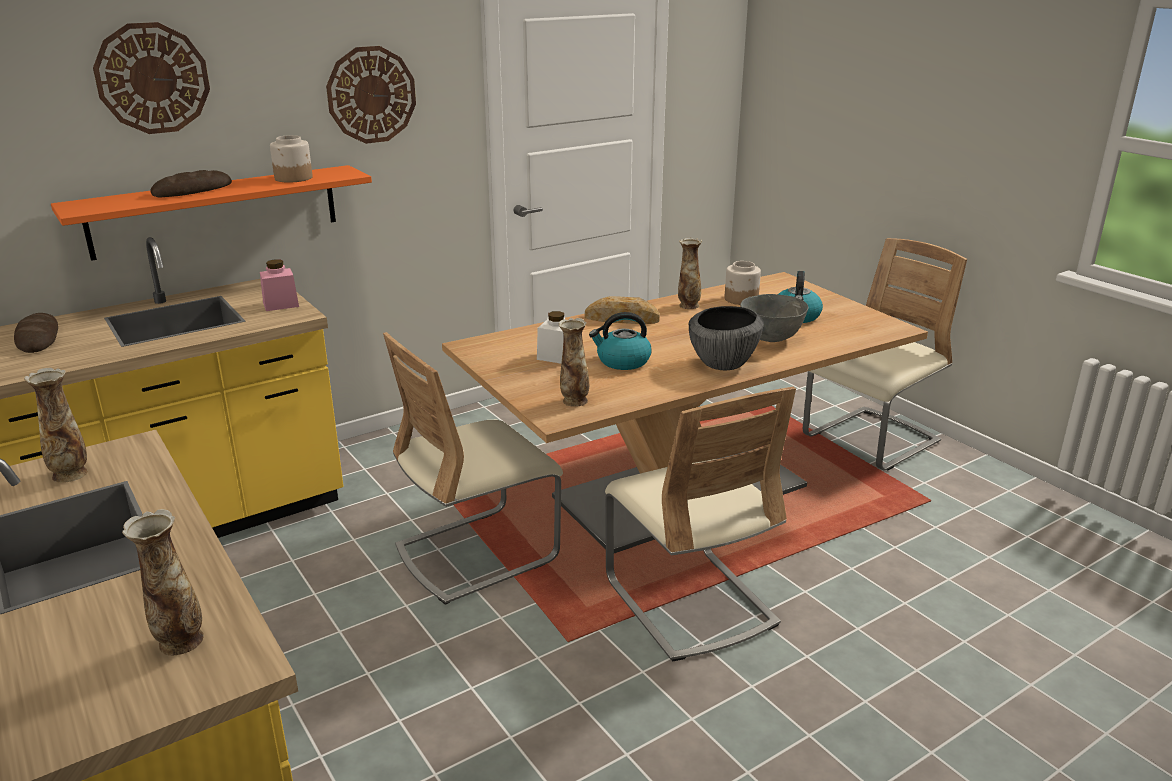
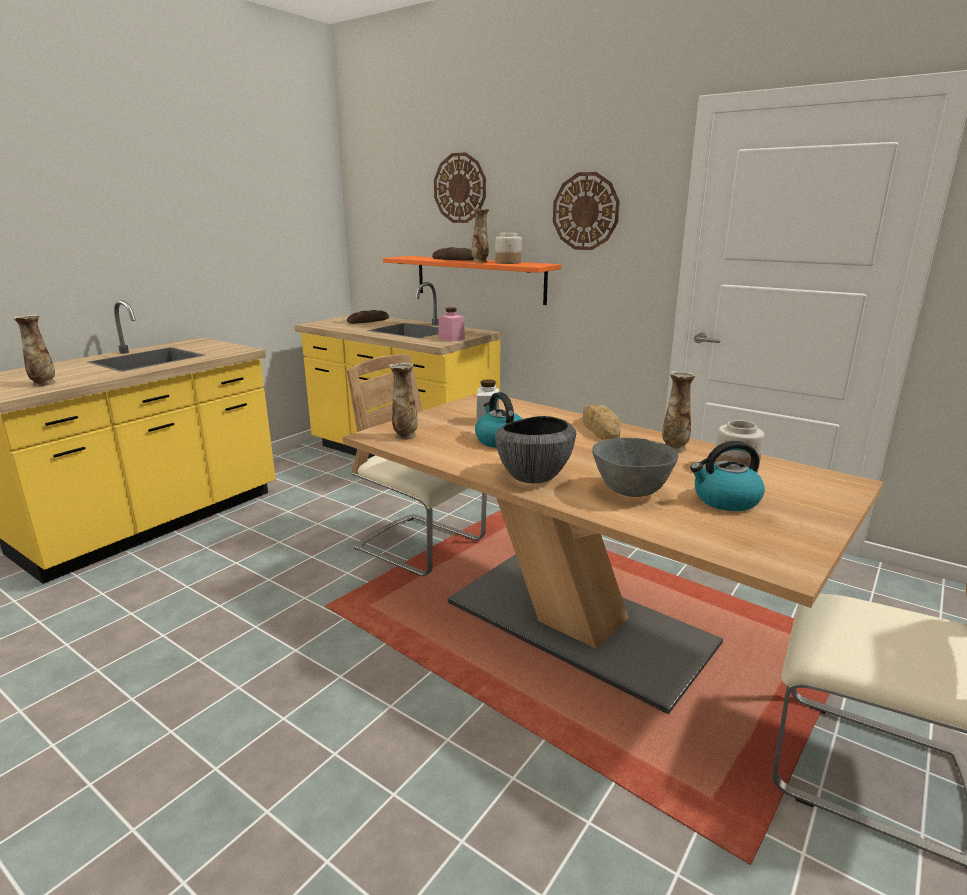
camera: 70 degrees right, 5 degrees down
(70, 474) = (213, 348): vase -> vase (480, 262)
(689, 602) = (397, 659): beige chair -> none

